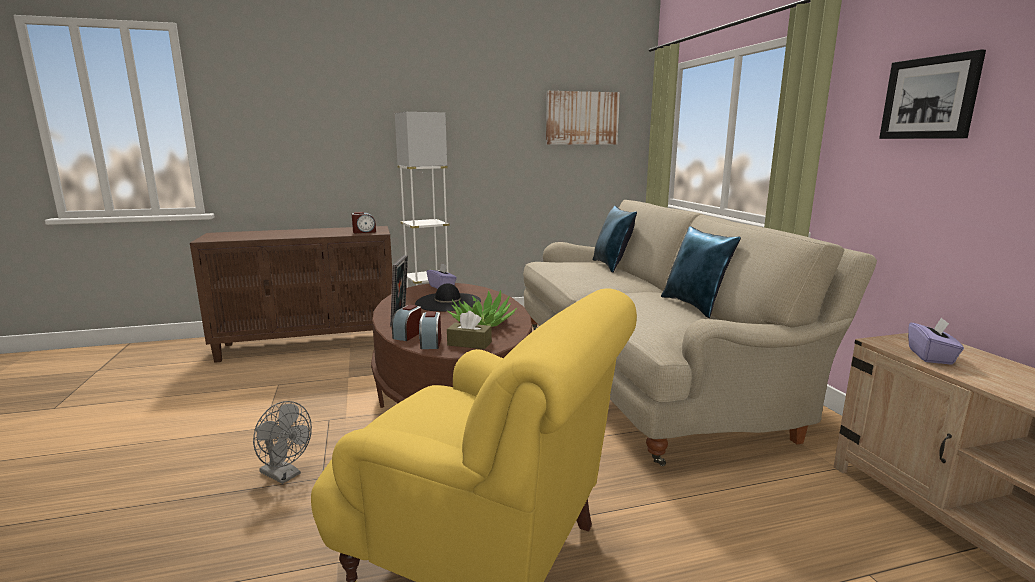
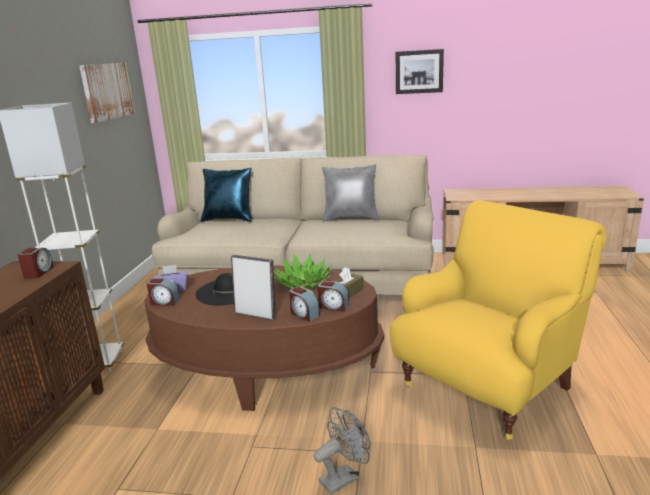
camera: 65 degrees left, 5 degrees up
(416, 290) = (164, 302): none -> alarm clock
(695, 306) = (351, 218): blue pillow -> grey pillow
(931, 356) = (475, 196): purple tissue box -> none

